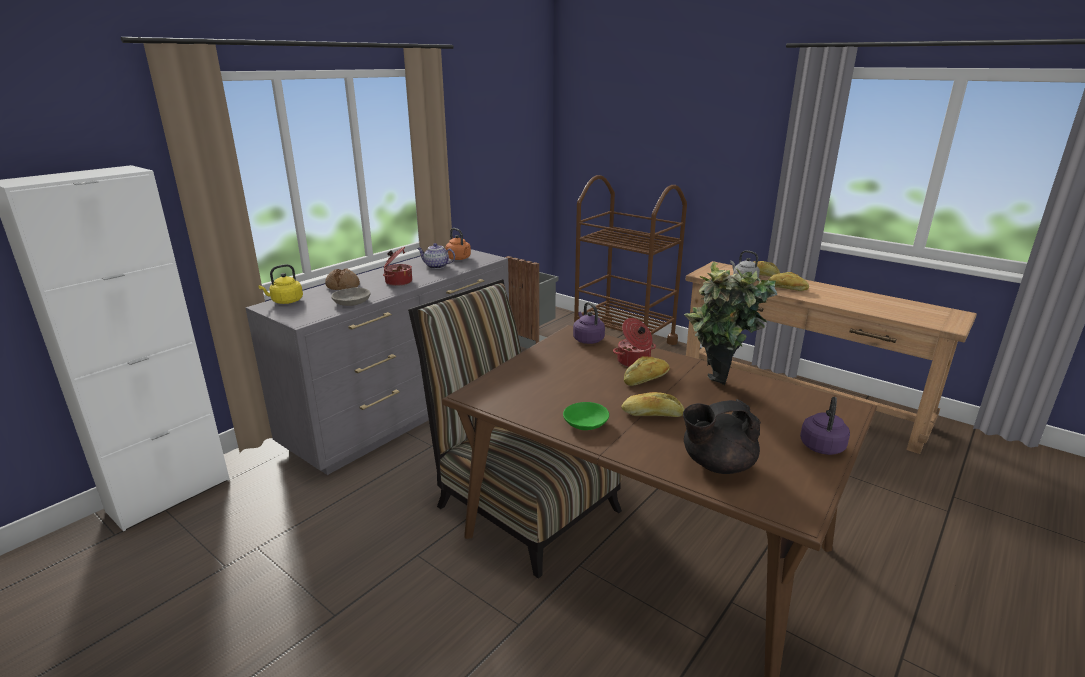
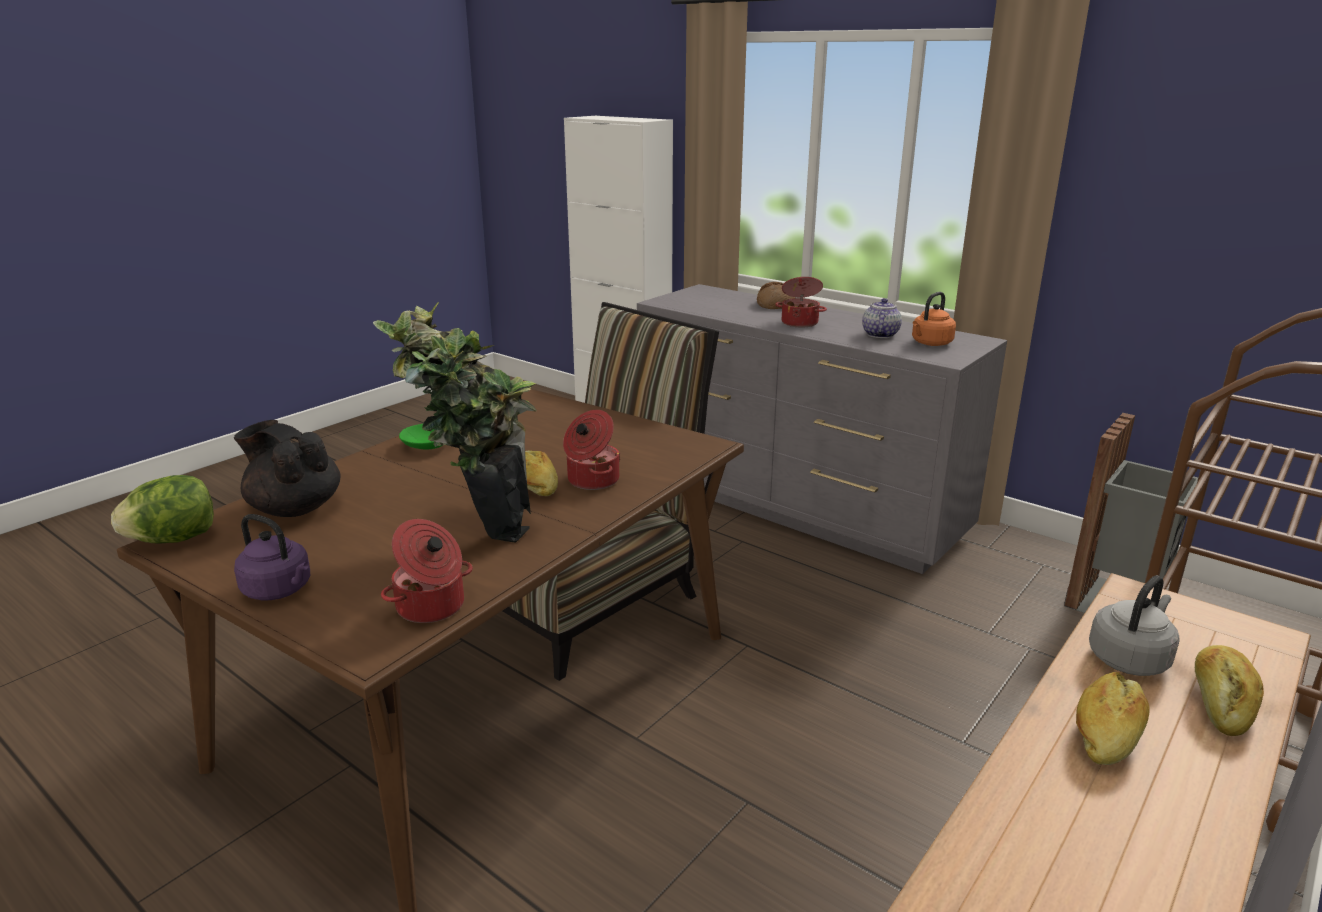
camera: 90 degrees right, 0 degrees up
(285, 301) = (716, 292): yellow kettle -> none
(352, 302) = (720, 312): grey bowl -> none
(587, 339) = (679, 453): purple kettle -> none
(652, 414) = (431, 481): bread -> none
(716, 465) = (294, 508): black teapot -> black teapot turned 45 degrees counterclockwise
(793, 511) = (174, 539): none -> lettuce
(803, 395) = (431, 607): none -> cooking pot

